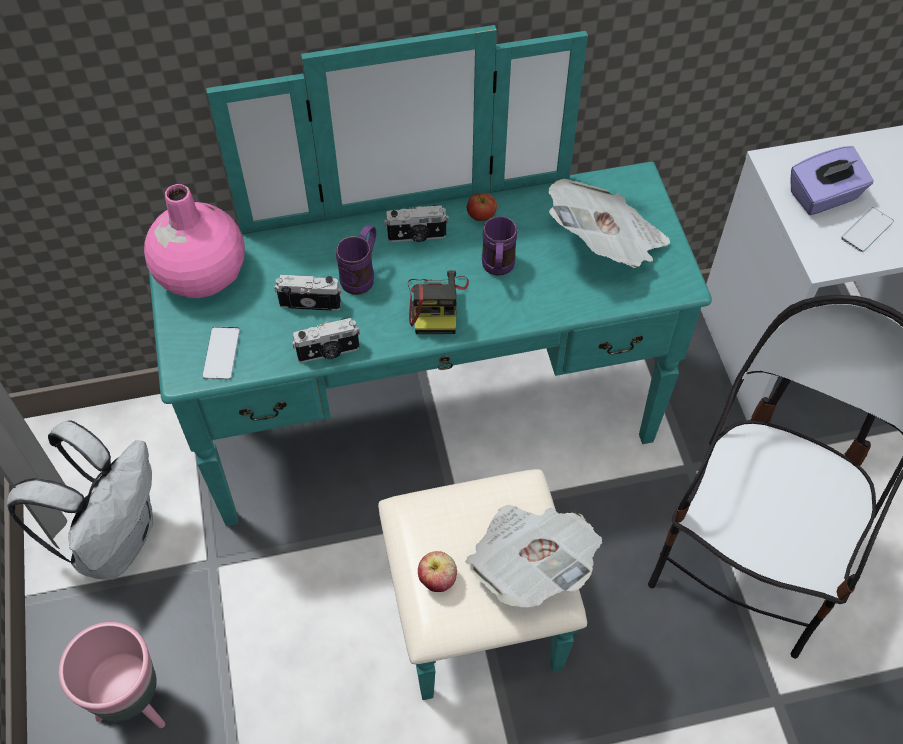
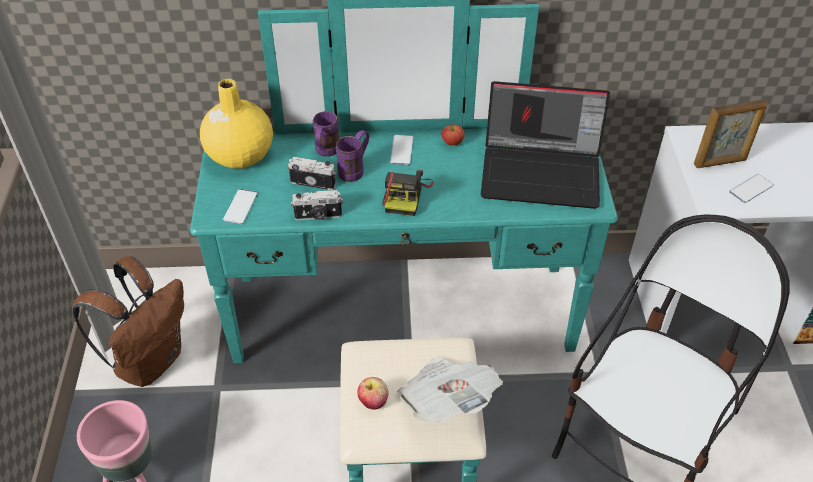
camera: 10 degrees right, 10 degrees down
(115, 539) = (150, 360): white backpack -> brown backpack
(201, 273) = (240, 154): pink vase -> yellow vase
(417, 236) = (401, 150): camera -> phone
(497, 269) = (456, 178): purple mug -> purple mug (325, 153)
(606, 244) = (542, 172): newspaper -> laptop
(824, 197) = (720, 162): purple tissue box -> picture frame

